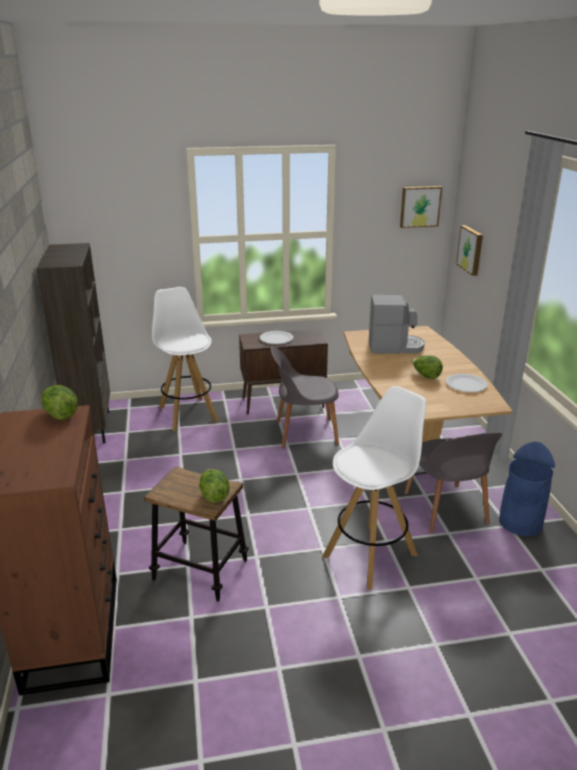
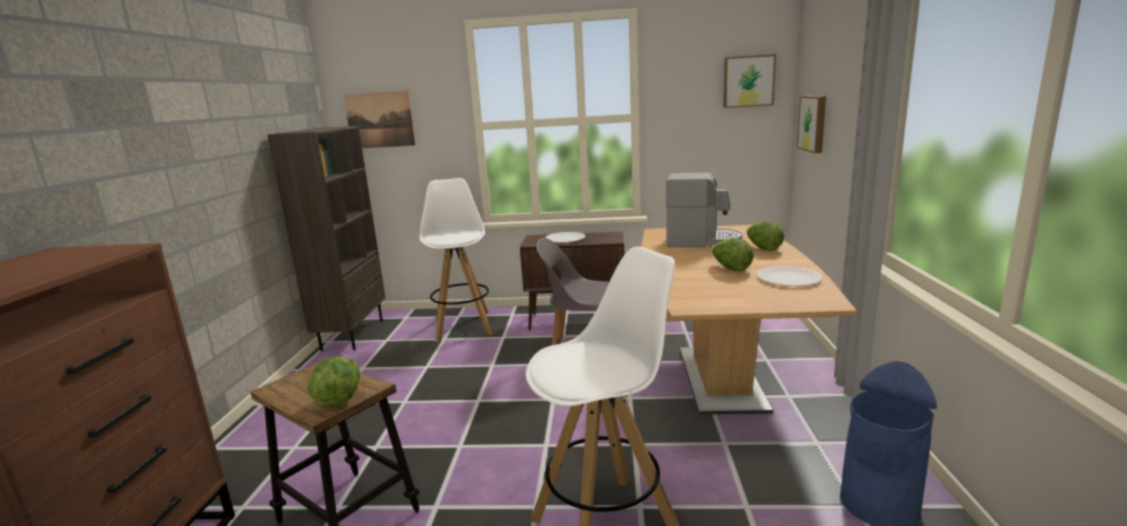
camera: 15 degrees right, 10 degrees down
(60, 414) = (106, 250): lettuce -> lettuce (763, 248)
(103, 234) = (380, 120): none -> picture
(446, 510) = (751, 469): grey chair -> none

